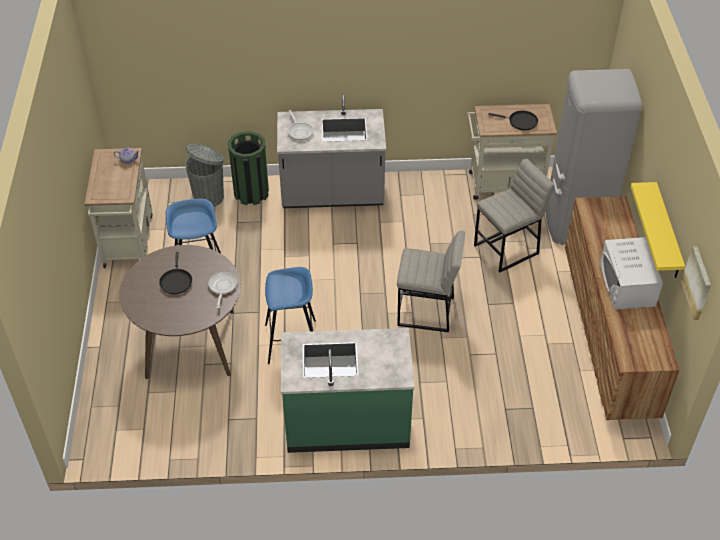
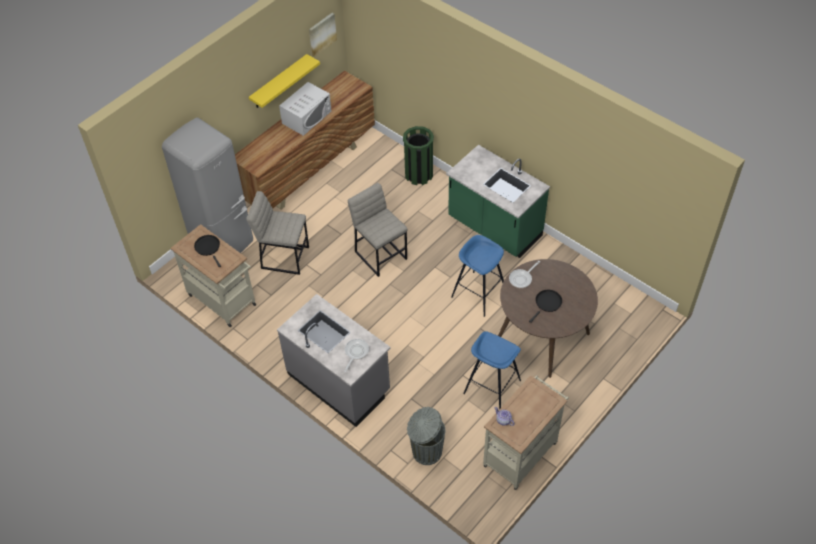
camera: 135 degrees left, 5 degrees up
(251, 193) = (393, 430): green trash can -> green trash can (419, 174)

